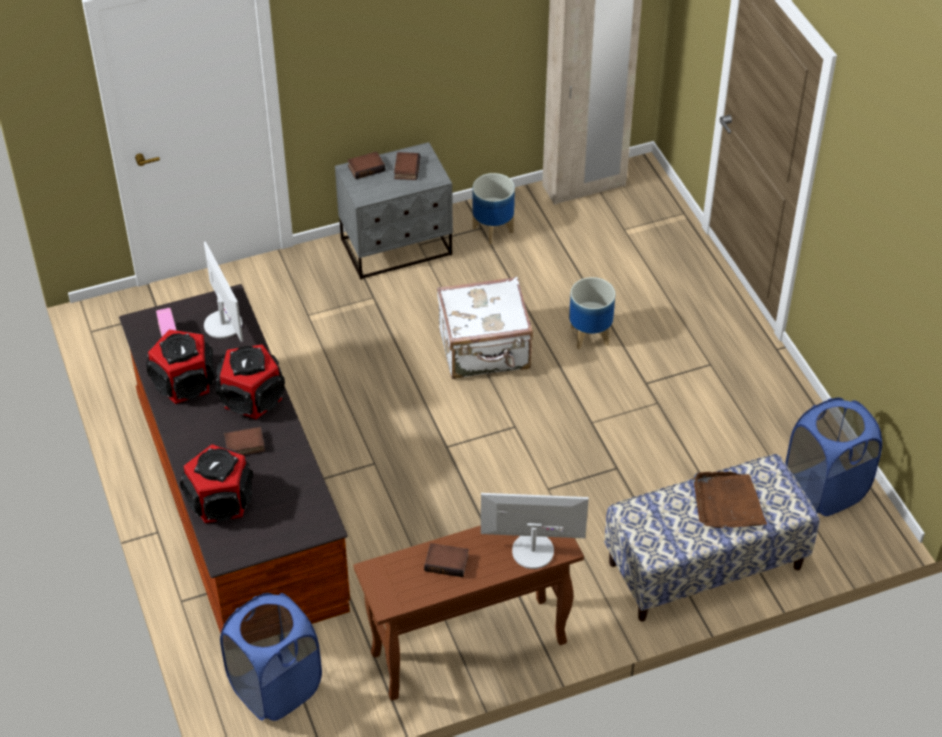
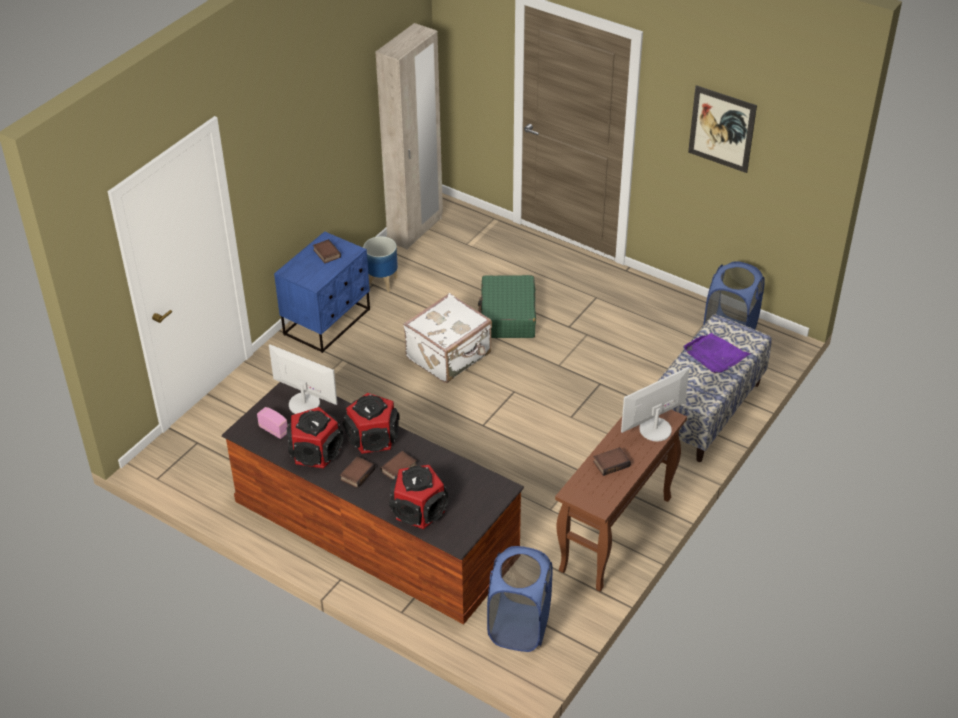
camera: 35 degrees left, 5 degrees down
(366, 167) = (298, 265): book -> book (357, 474)
(397, 248) = (328, 322): grey nightstand -> blue nightstand
(590, 336) = (508, 316): planter -> green suitcase
(727, 503) = (715, 355): brown tray -> purple tray
(884, 224) = (722, 129): none -> picture

